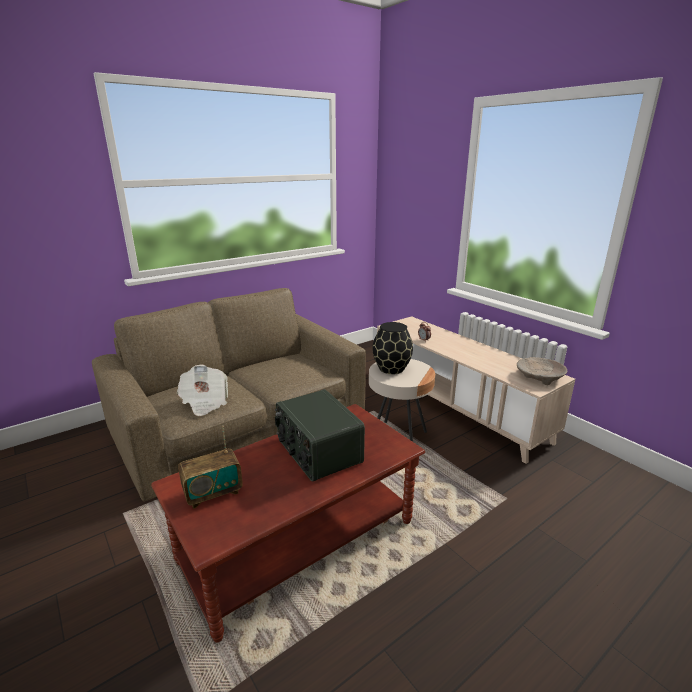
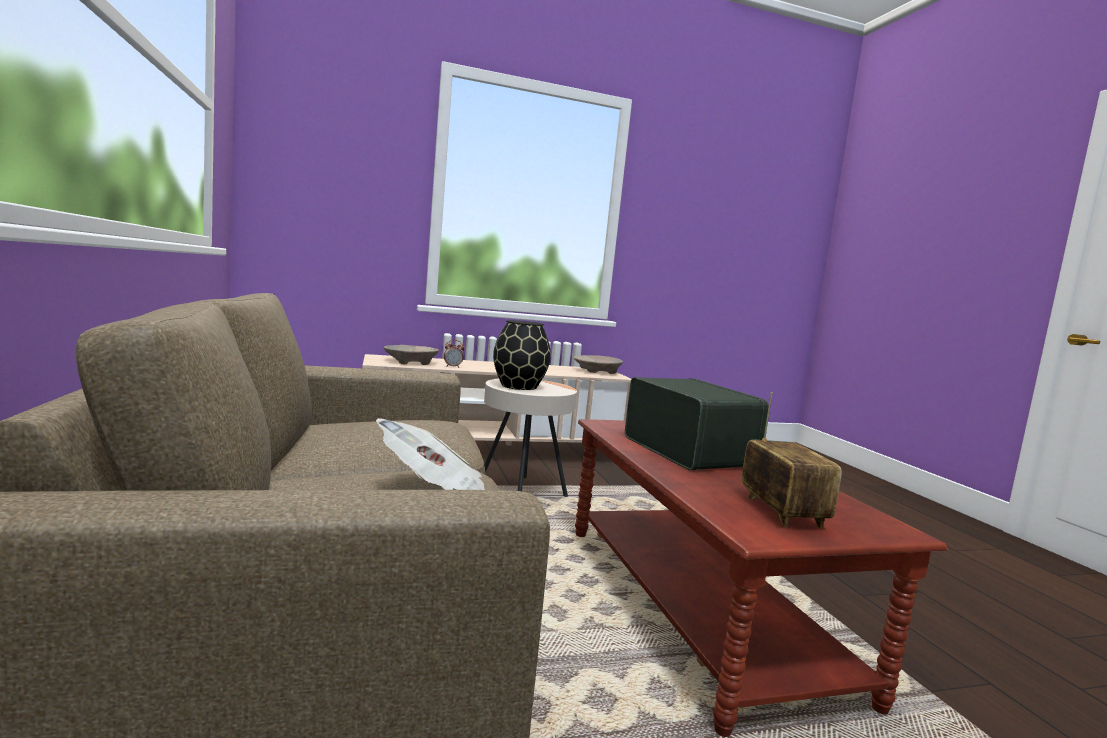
camera: 70 degrees left, 15 degrees down
(317, 451) = (689, 451): radio -> radio turned 105 degrees counterclockwise
(412, 329) = (410, 362): none -> beige bowl

